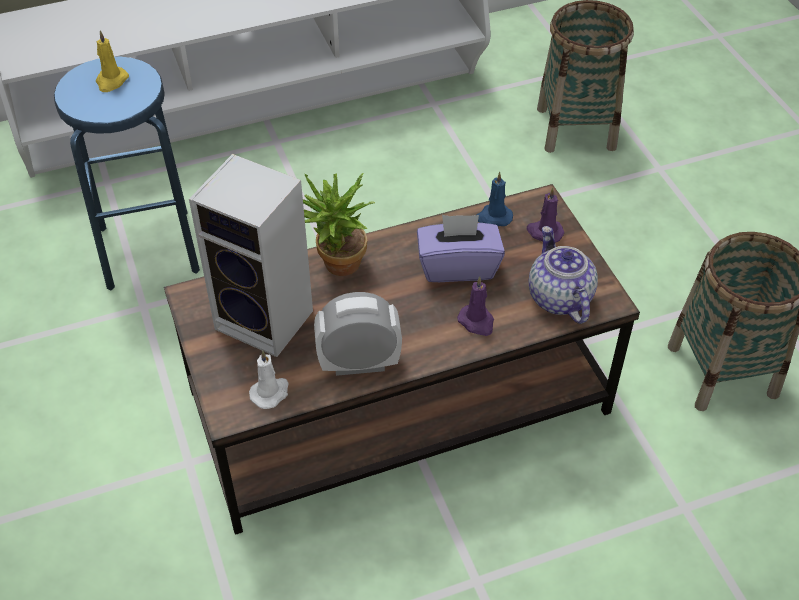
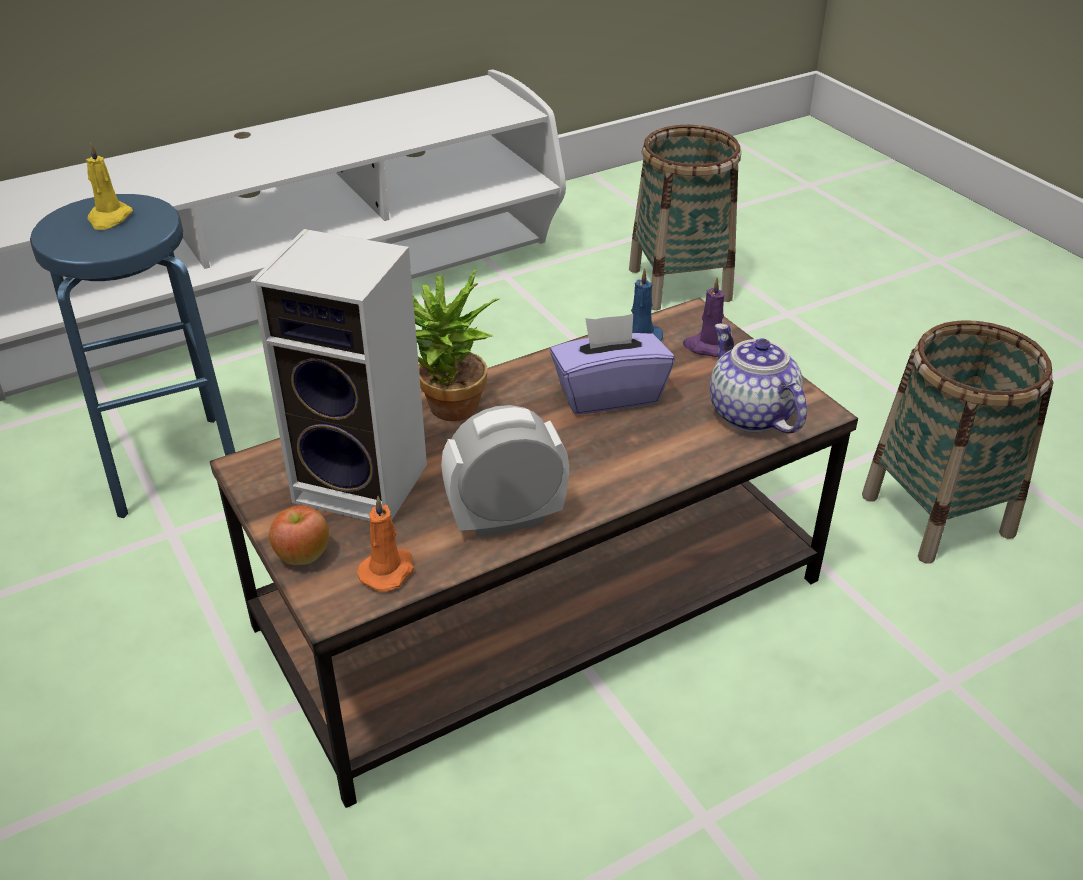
camera: 10 degrees left, 10 degrees down
(215, 373) = (303, 556): none -> apple
(270, 393) = (388, 570): white candle -> orange candle
(477, 322) = (653, 452): purple candle -> none

